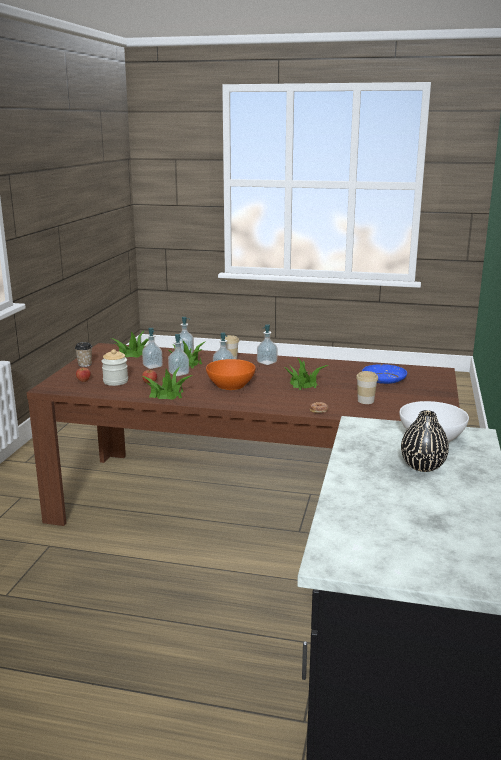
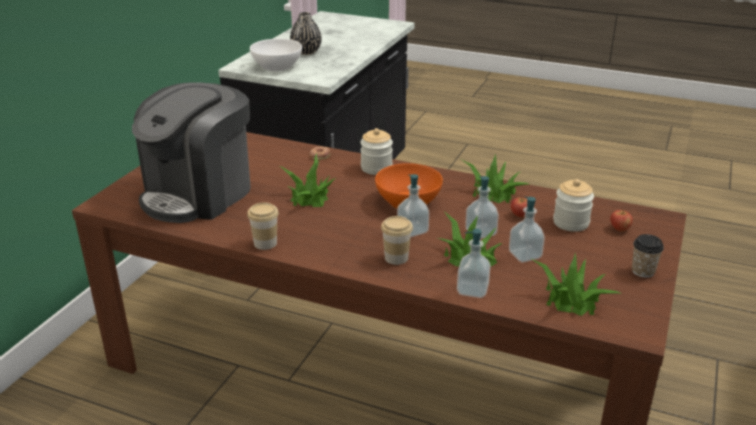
camera: 170 degrees left, 10 degrees up
(264, 404) = (376, 168): none -> jar
(267, 362) = (337, 248): soap dispenser -> none
(365, 401) = (258, 163): cup -> cup (265, 243)
(383, 379) = (199, 194): blue plate -> coffee machine

